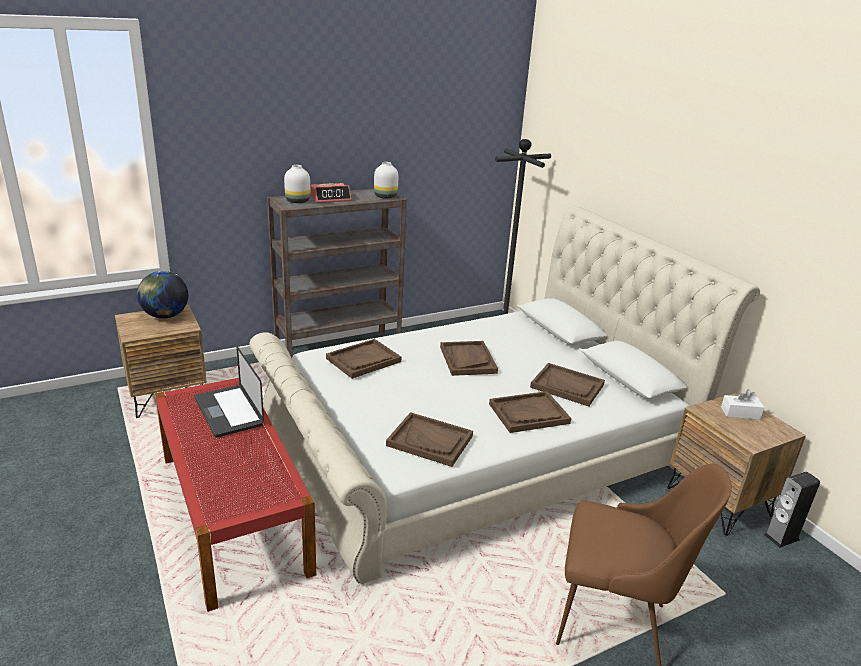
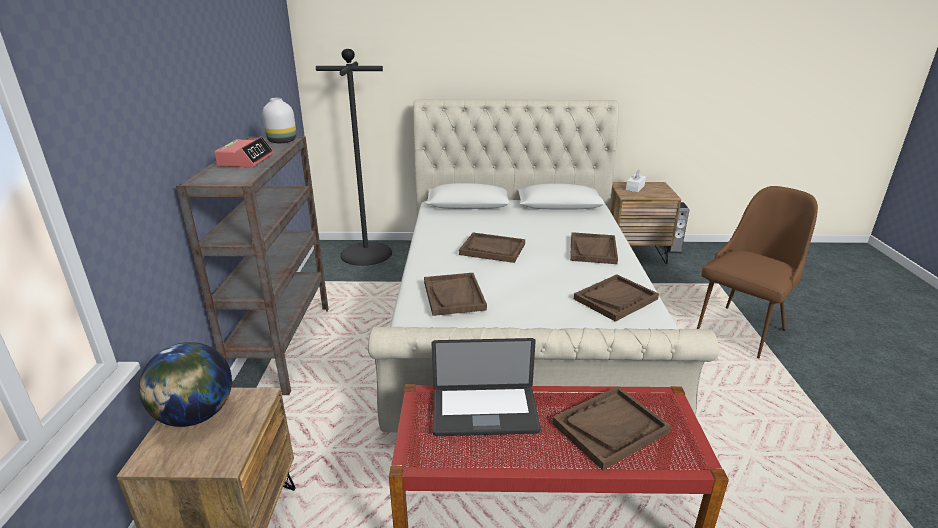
camera: 60 degrees left, 0 degrees up
(298, 201) = (228, 174): white vase -> none
(567, 386) = (561, 226): brown tray -> brown tray (610, 428)

